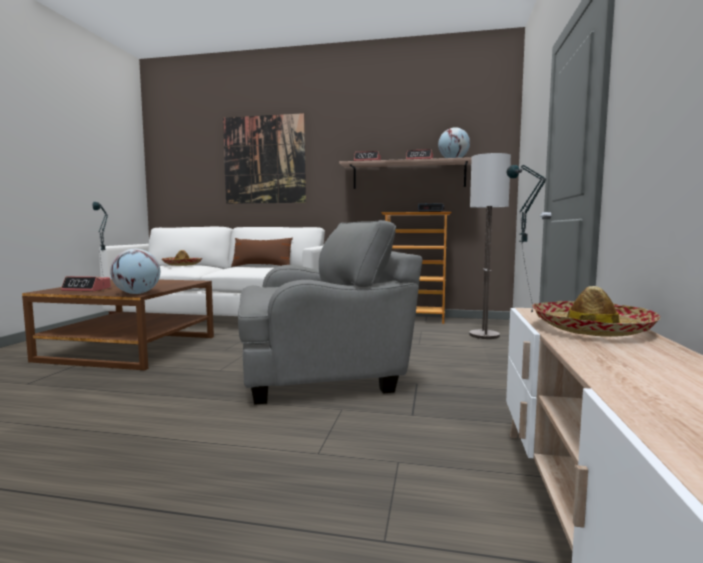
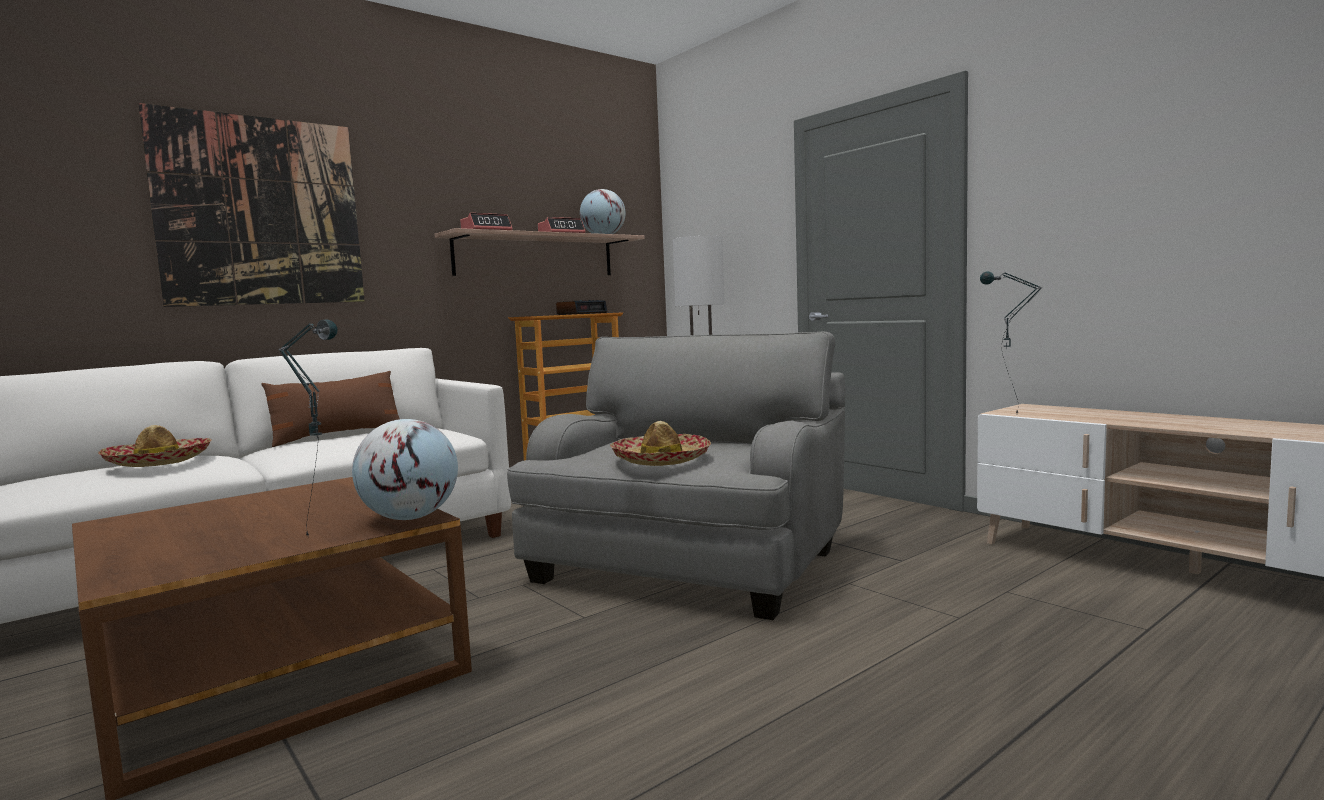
camera: 50 degrees left, 0 degrees up
(87, 289) = (223, 547): alarm clock -> none
(590, 329) = (1098, 415): hat -> hat (660, 460)

